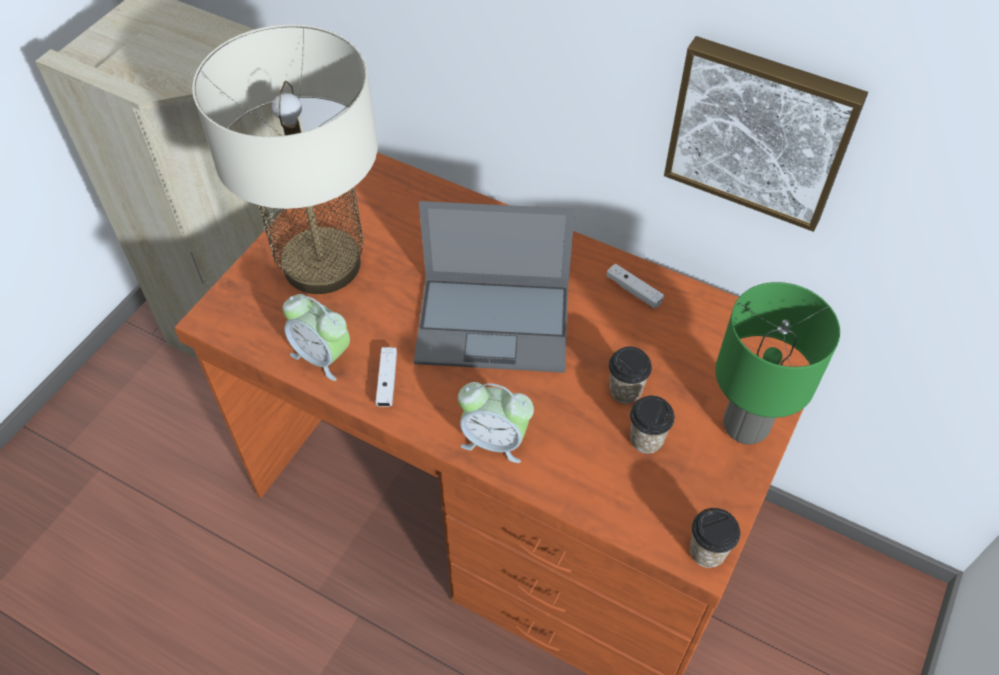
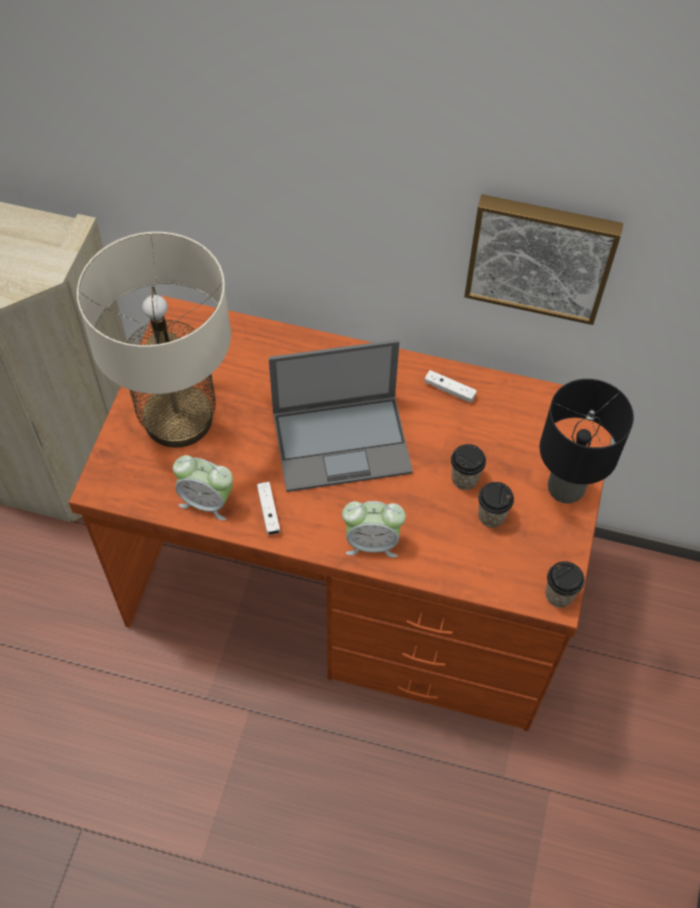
camera: 15 degrees left, 5 degrees up
(743, 428) = (564, 491): green table lamp -> black table lamp

